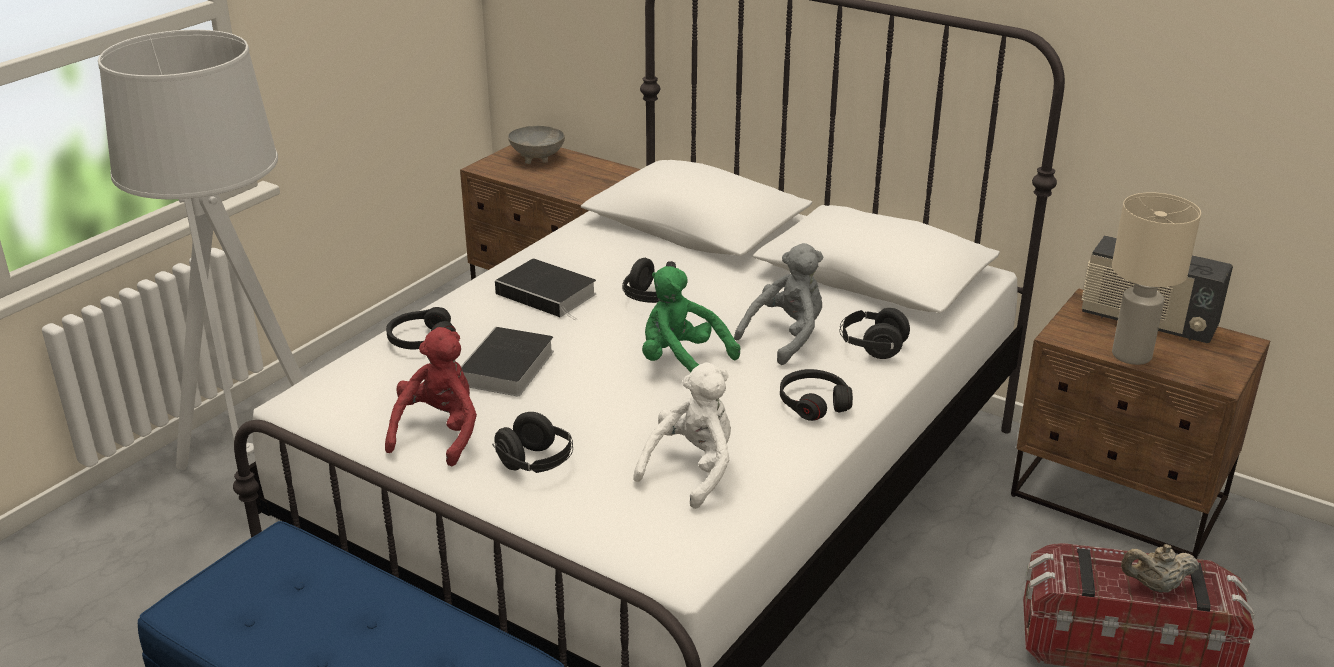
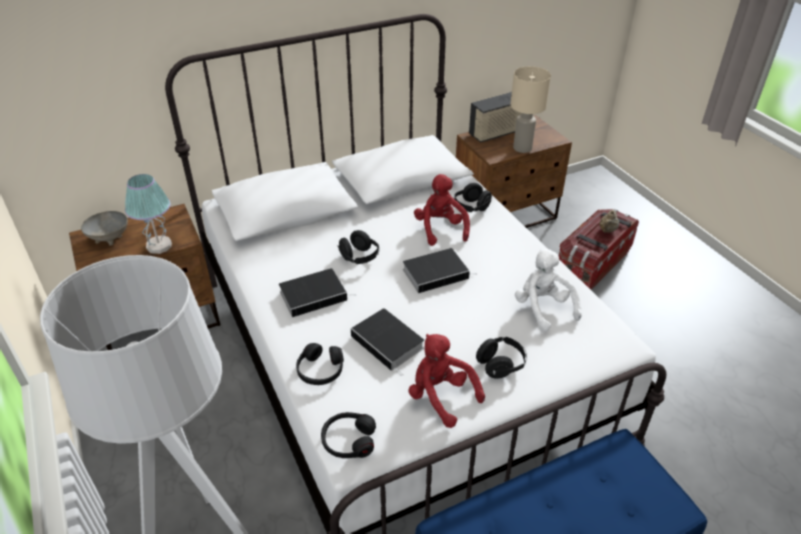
camera: 60 degrees left, 10 degrees up
(552, 186) = (159, 246): none -> table lamp
(682, 362) = (437, 273): green plush toy -> book
(786, 337) = (440, 229): grey plush toy -> red plush toy
(813, 403) = (508, 245): black headphones -> black headphones (348, 440)

